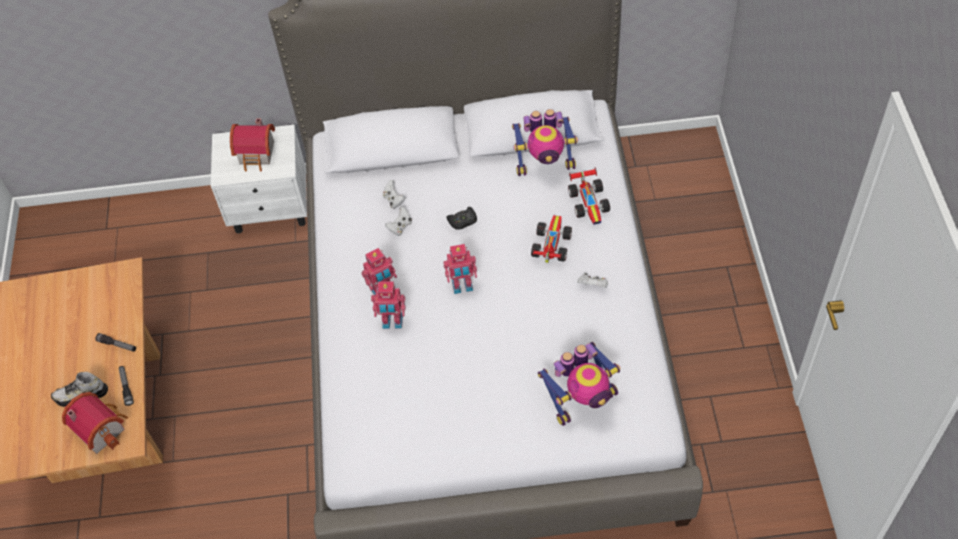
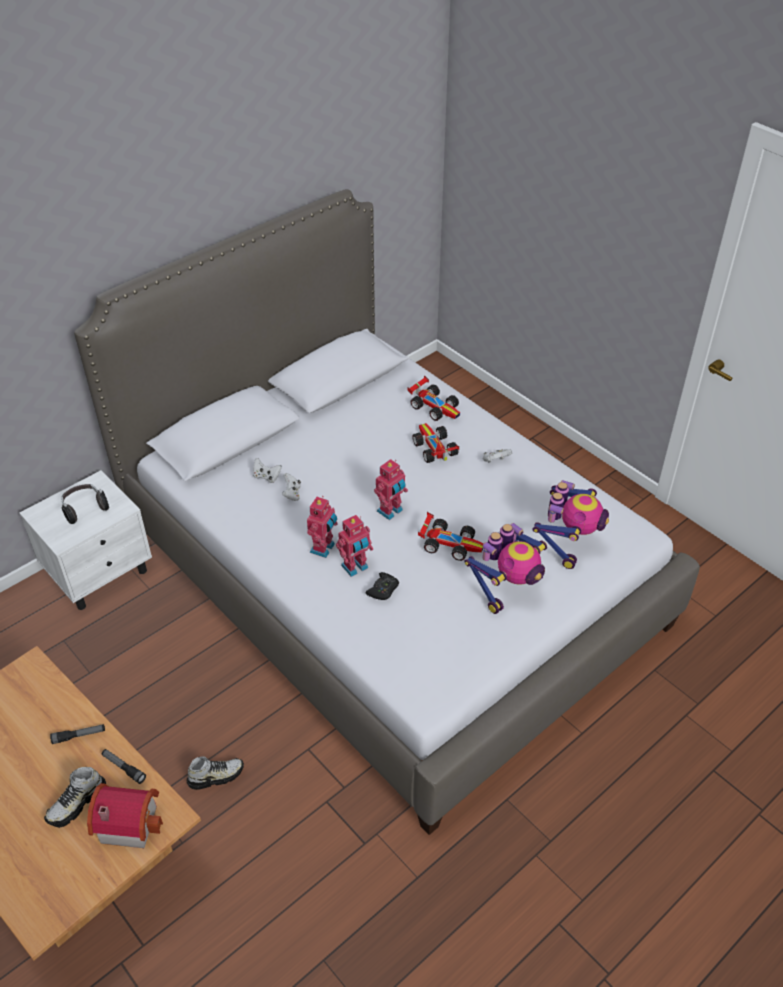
camera: 40 degrees left, 10 degrees down
(229, 425) = (216, 776): none -> shoe
(257, 154) = (84, 508): toy house -> headphones
(463, 221) = (343, 465): black game controller -> black game controller (383, 589)
(484, 343) = (450, 543): none -> toy car
(545, 164) = (373, 396): toy robot -> toy robot (508, 588)

